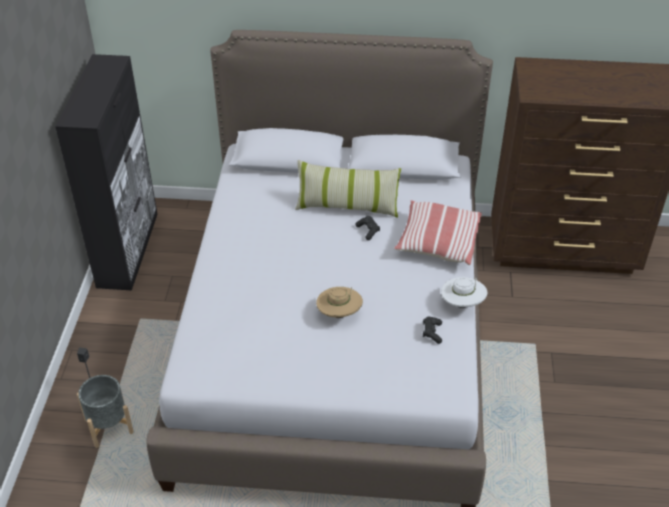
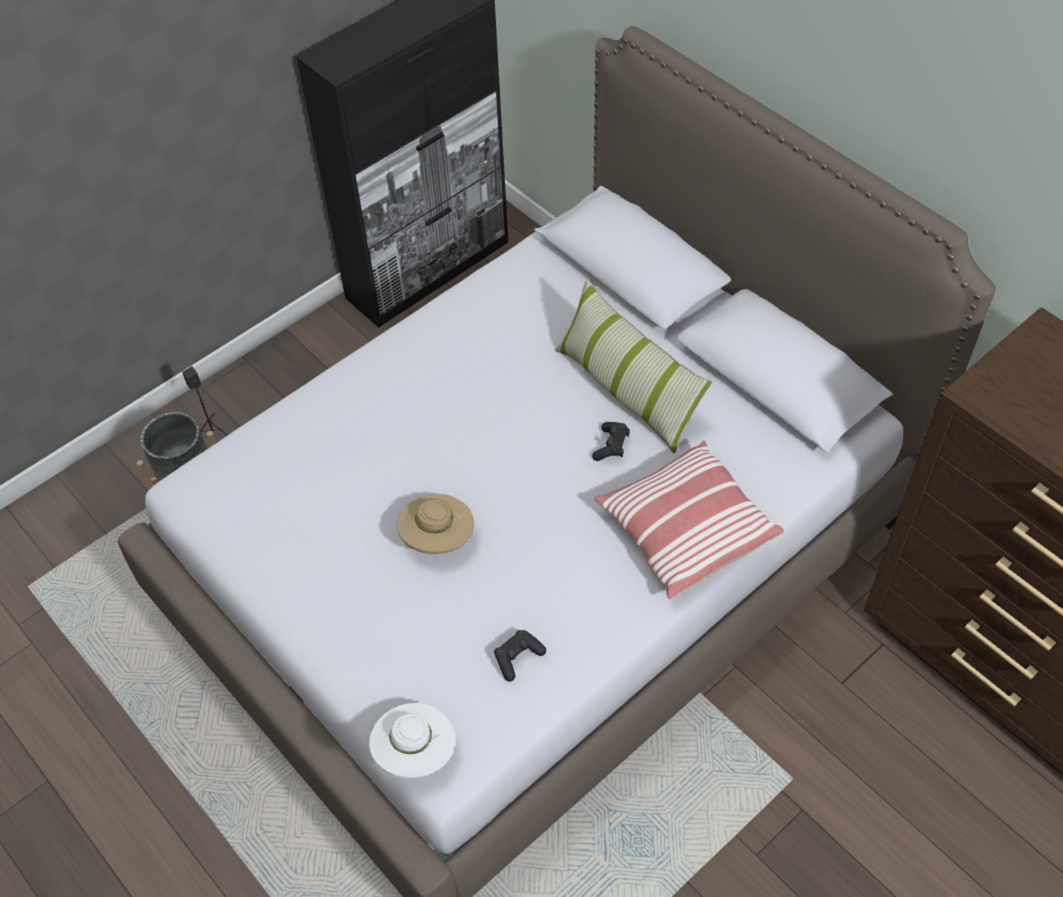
camera: 45 degrees right, 10 degrees up
(462, 303) = (608, 647): white hat -> white hat (415, 753)

